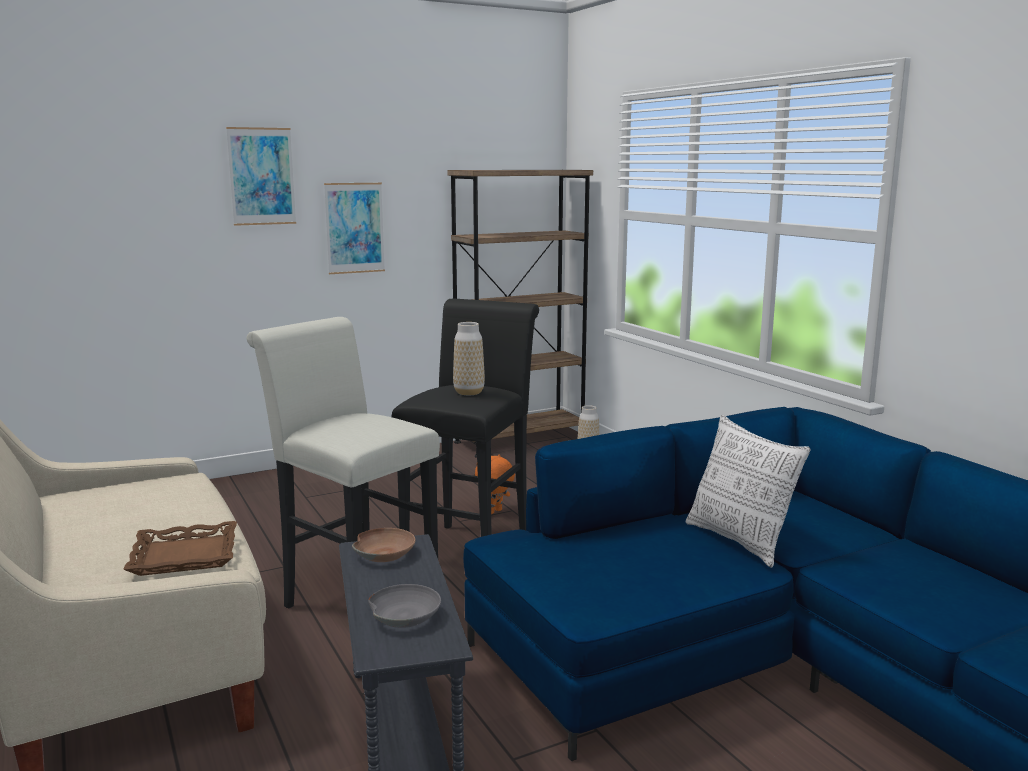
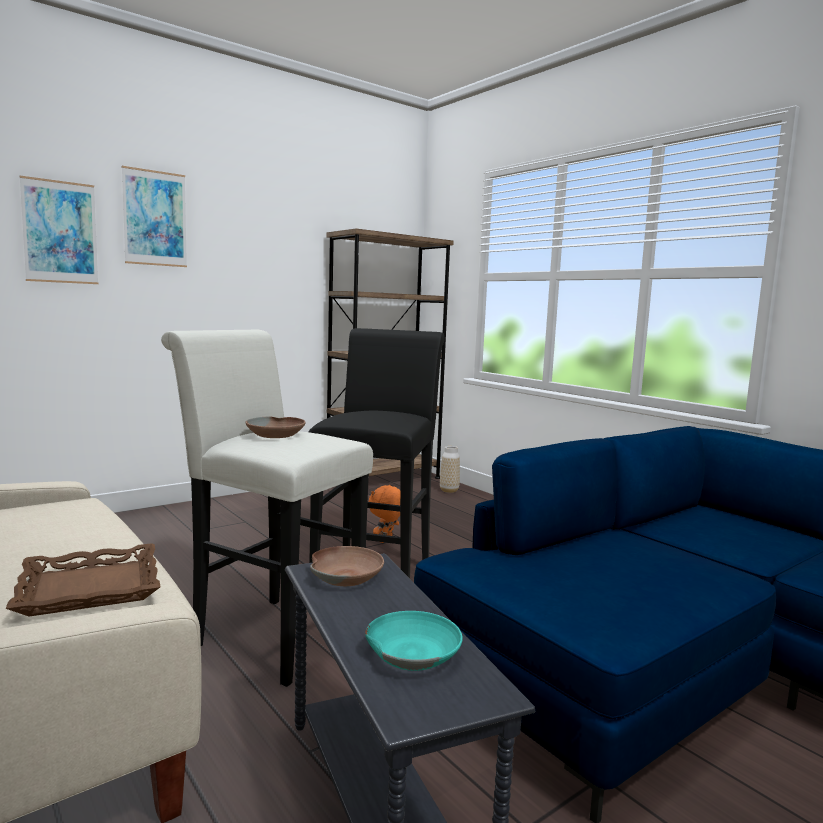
camera: 10 degrees left, 5 degrees down
(350, 422) = (276, 435): none -> brown bowl
(354, 228) = (242, 277): picture -> picture (60, 232)
(405, 616) = (412, 653): grey bowl -> turquoise bowl
(469, 392) = (383, 414): vase -> none
(739, 541) = (698, 552): pillow -> none

